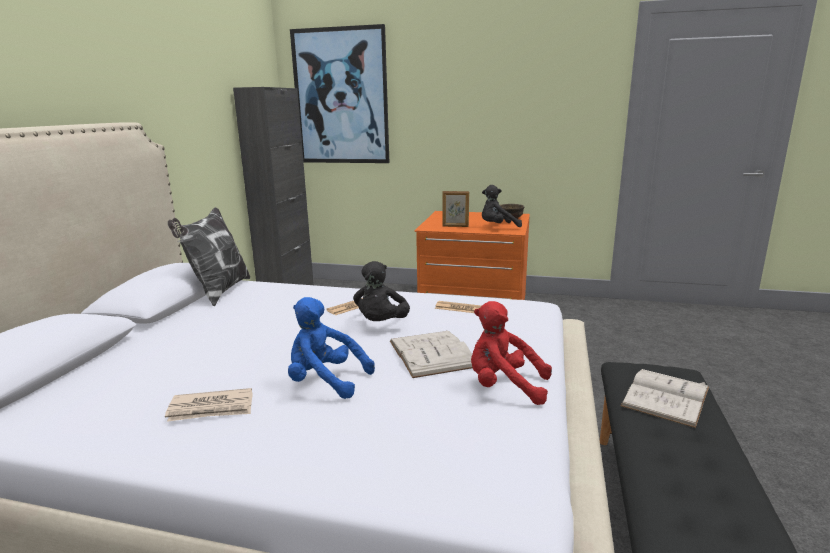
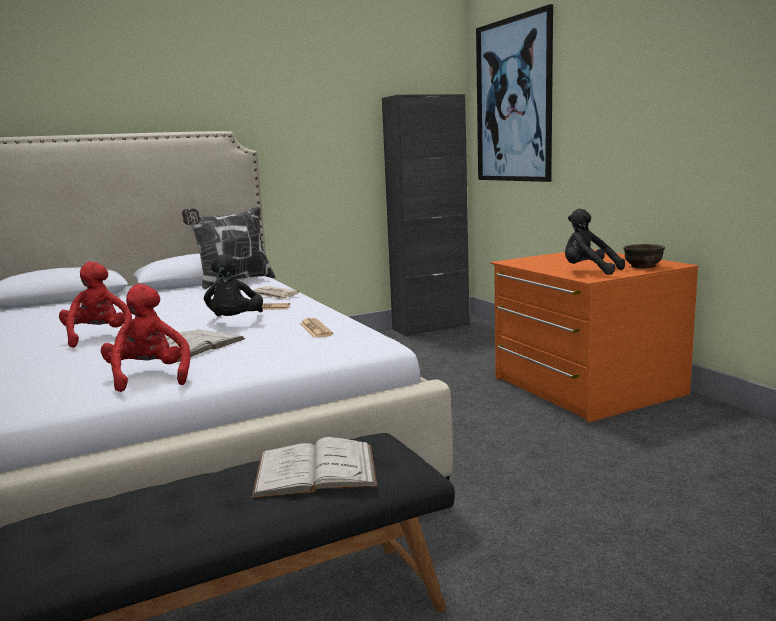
camera: 50 degrees right, 5 degrees down
(212, 408) = (36, 332): newspaper -> newspaper (274, 295)
(325, 381) = (99, 338): blue plush toy -> red plush toy
(381, 324) = (234, 322): black plush toy -> black plush toy turned 60 degrees counterclockwise
(455, 226) = (544, 264): picture frame -> none

